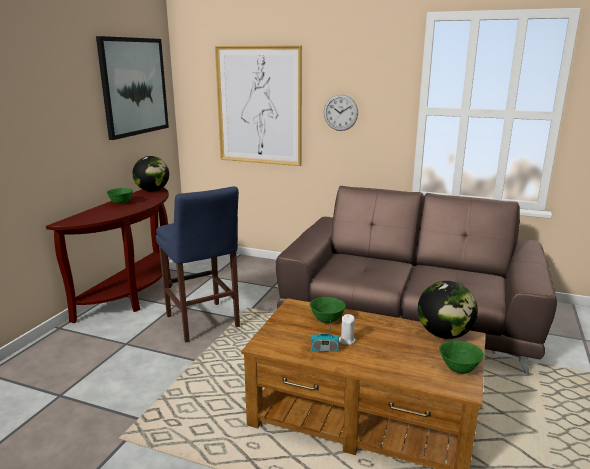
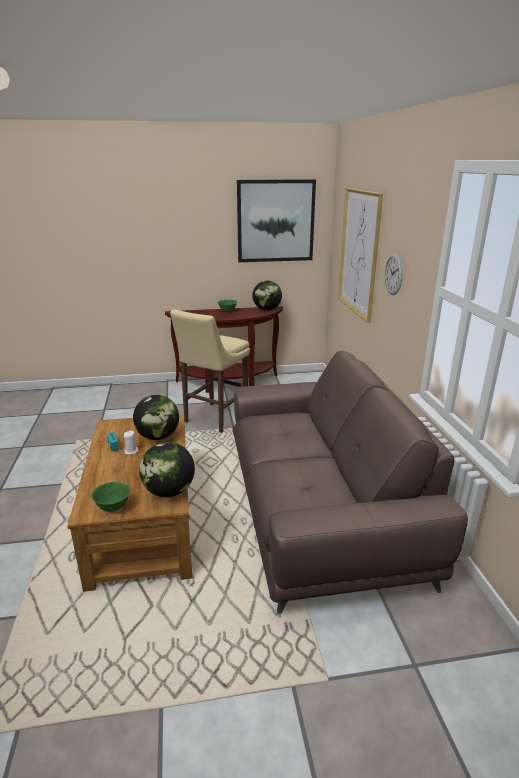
camera: 60 degrees right, 5 degrees up
(203, 323) = (214, 419): blue stool -> beige stool
(327, 320) = (158, 436): green bowl -> globe

